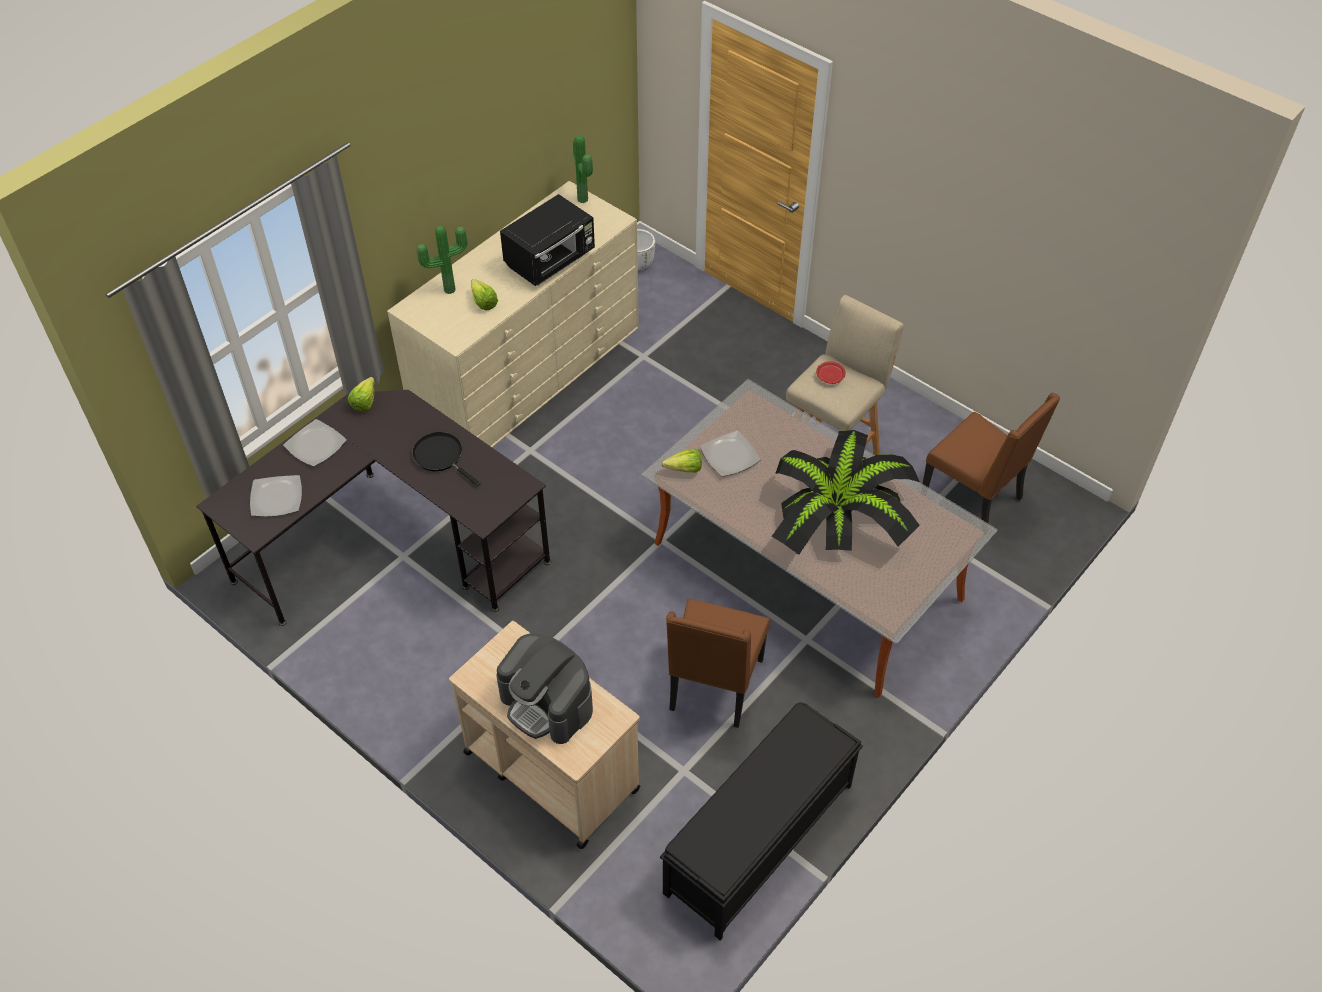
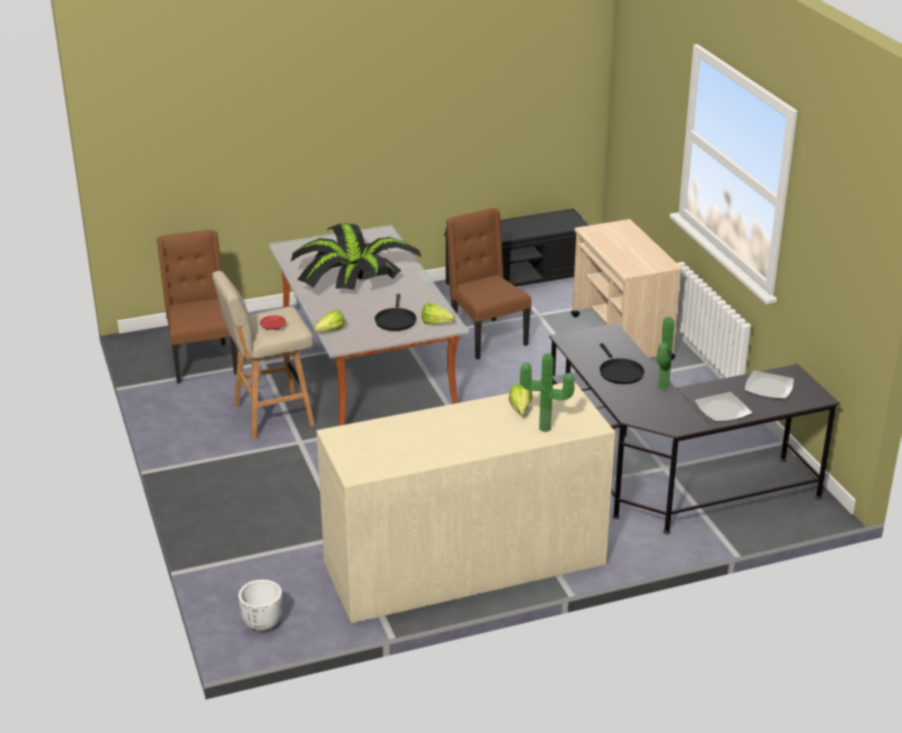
camera: 150 degrees left, 20 degrees down
(367, 400) = (662, 426): lettuce -> lettuce (328, 332)
(547, 704) = (626, 244): coffee machine -> none
(551, 260) = (430, 421): black microwave -> none
(584, 199) = (347, 463): potted plant -> potted plant (661, 387)
(714, 686) = (486, 338): brown chair -> brown chair turned 75 degrees counterclockwise
(730, 455) = (395, 320): plate -> black frying pan

